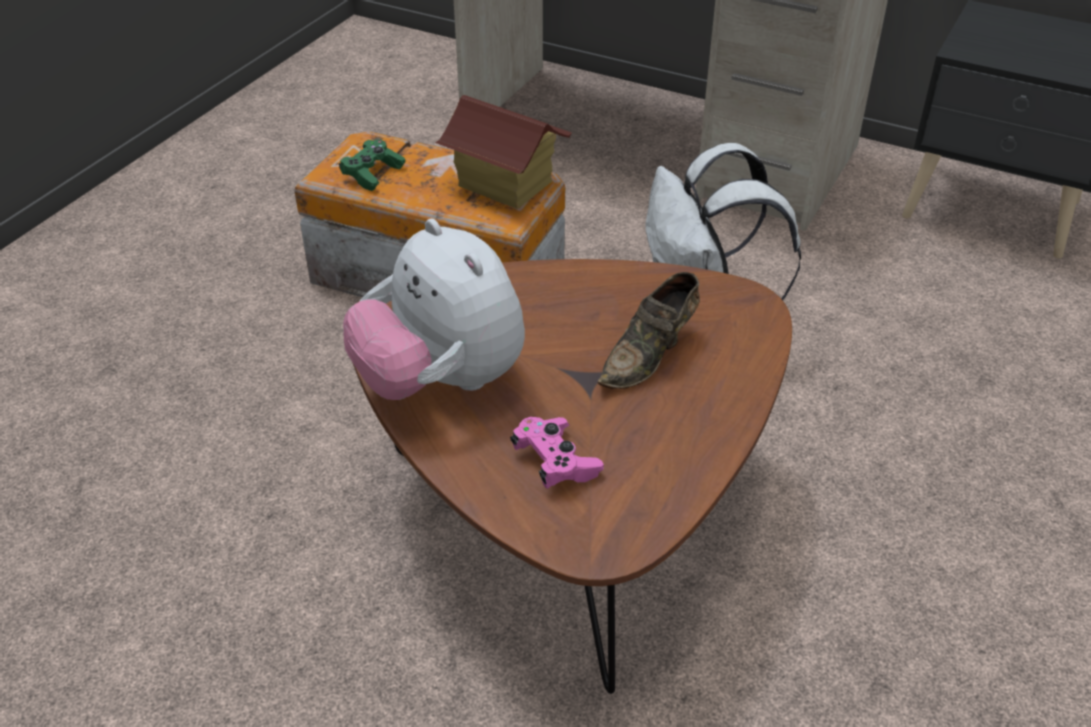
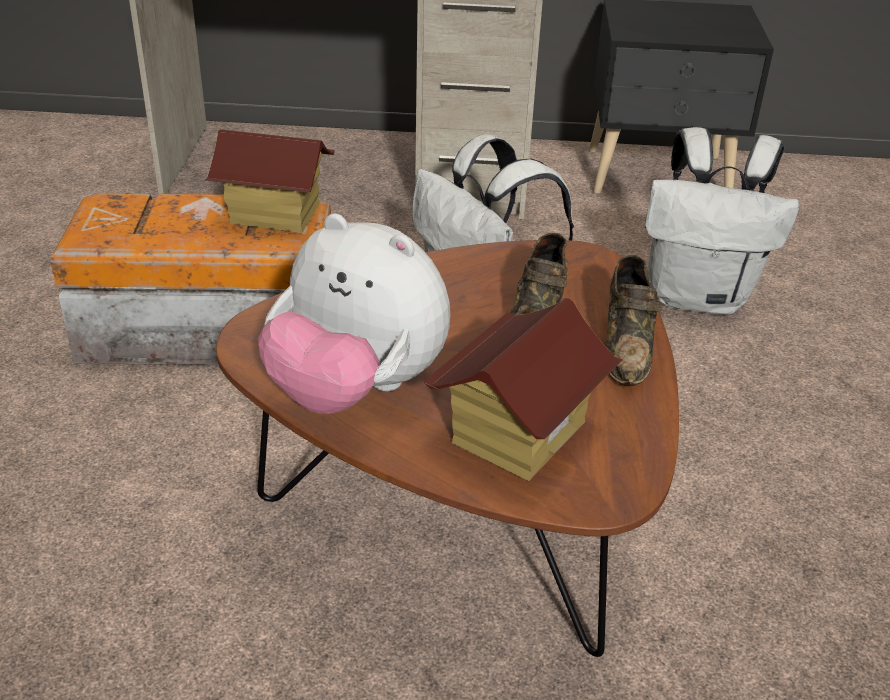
camera: 25 degrees left, 5 degrees down
(372, 174) = (132, 229): green game controller -> none
(555, 462) = (518, 432): pink game controller -> toy house
(720, 406) = (626, 347): none -> brown shoe
(949, 362) = (699, 297): none -> white backpack

